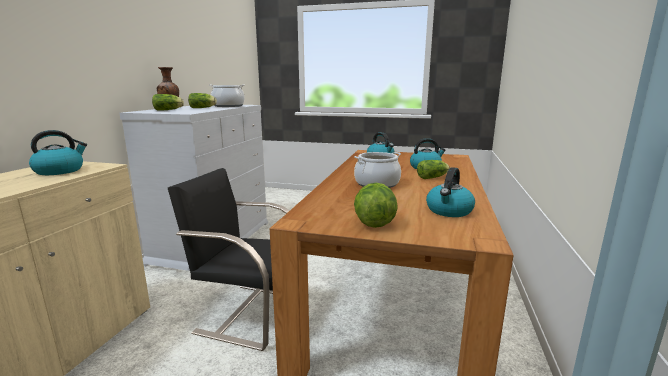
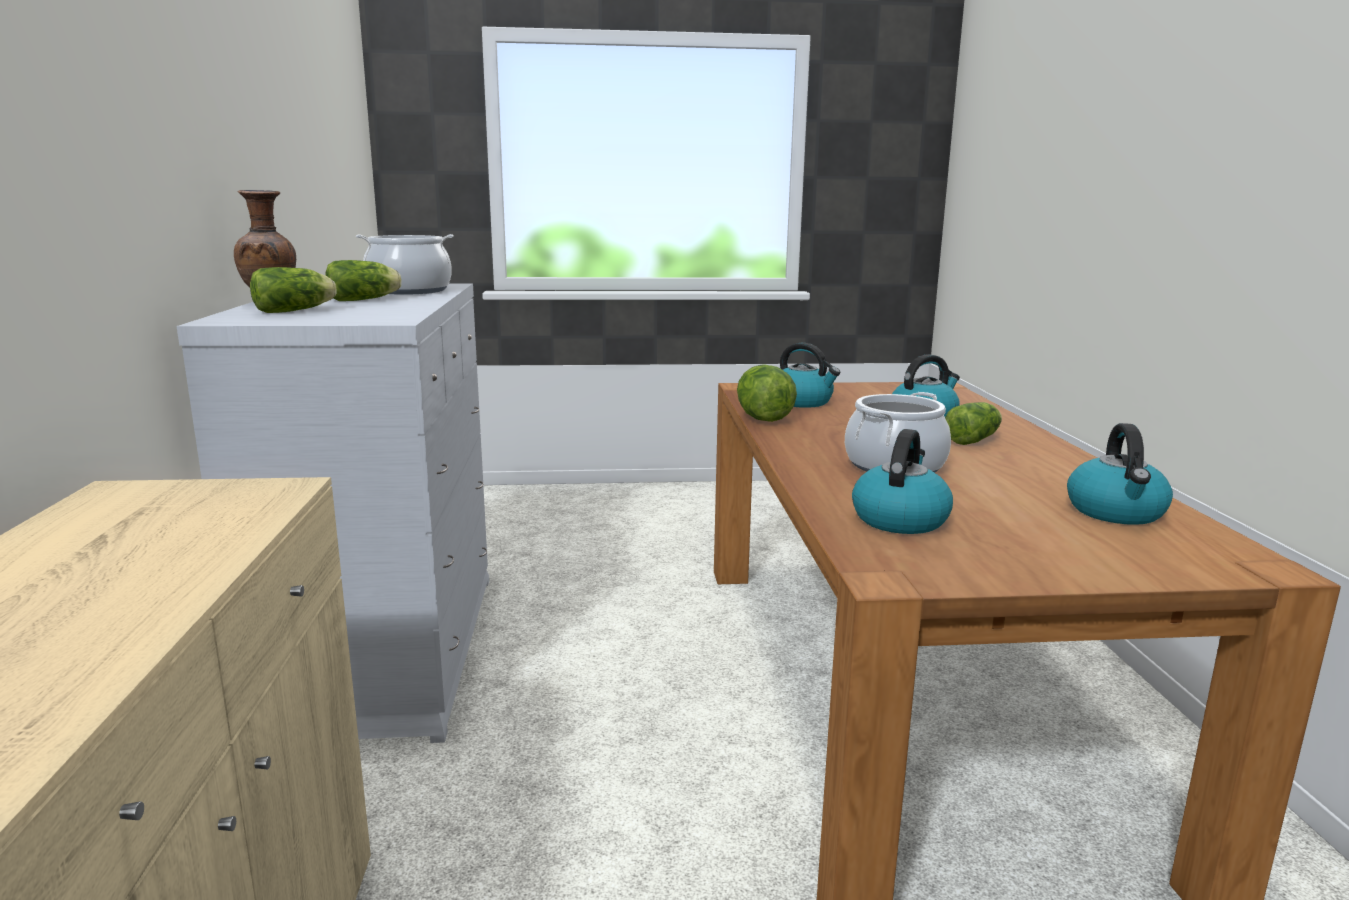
camera: 20 degrees left, 0 degrees up
(60, 171) = (177, 518): kettle -> kettle (899, 519)
(250, 312) = (636, 809): black chair -> none
(374, 223) = (1033, 556): lettuce -> lettuce (763, 419)

